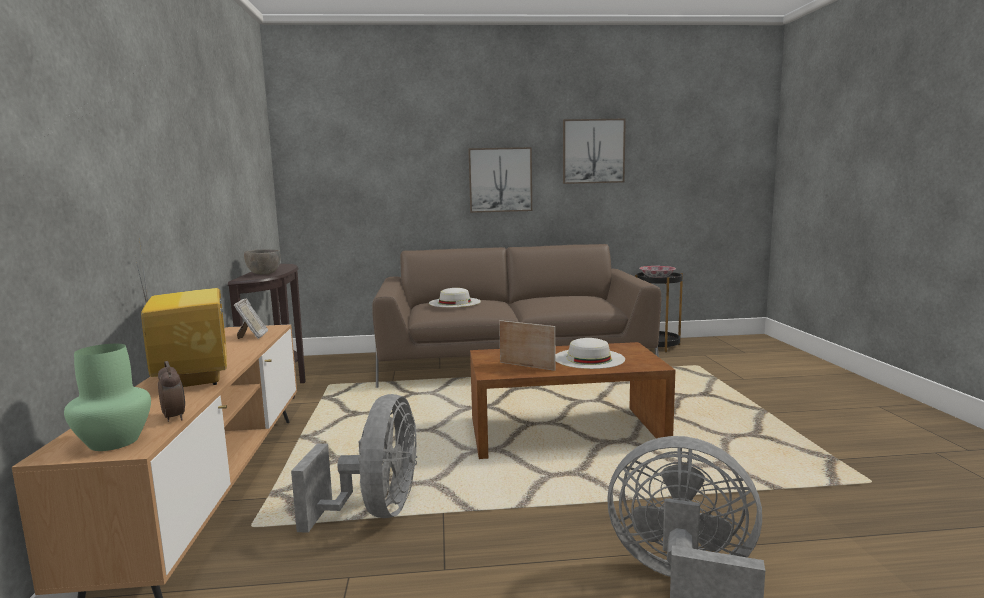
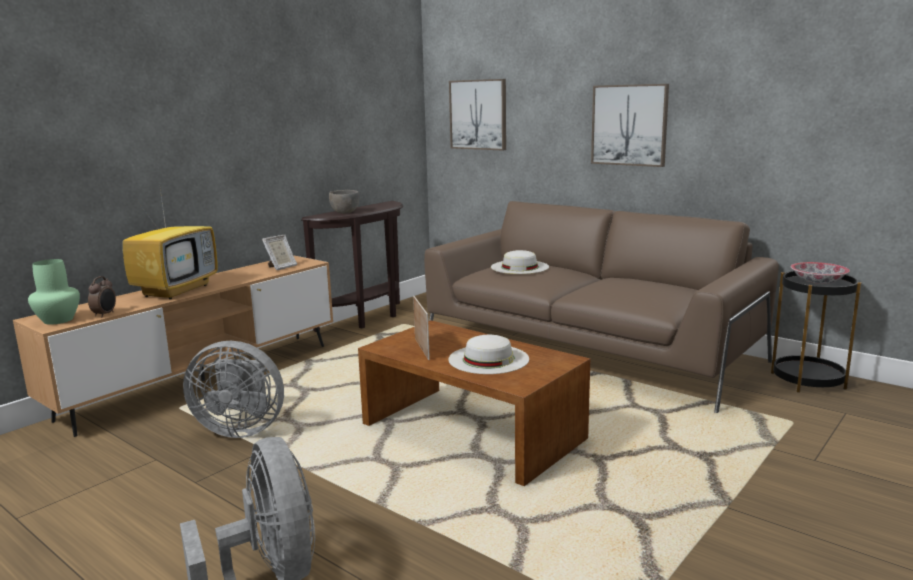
camera: 45 degrees right, 5 degrees up
(376, 511) = (241, 429): grey fan -> grey fan turned 45 degrees clockwise
(593, 151) = (754, 88): picture -> picture (478, 114)

